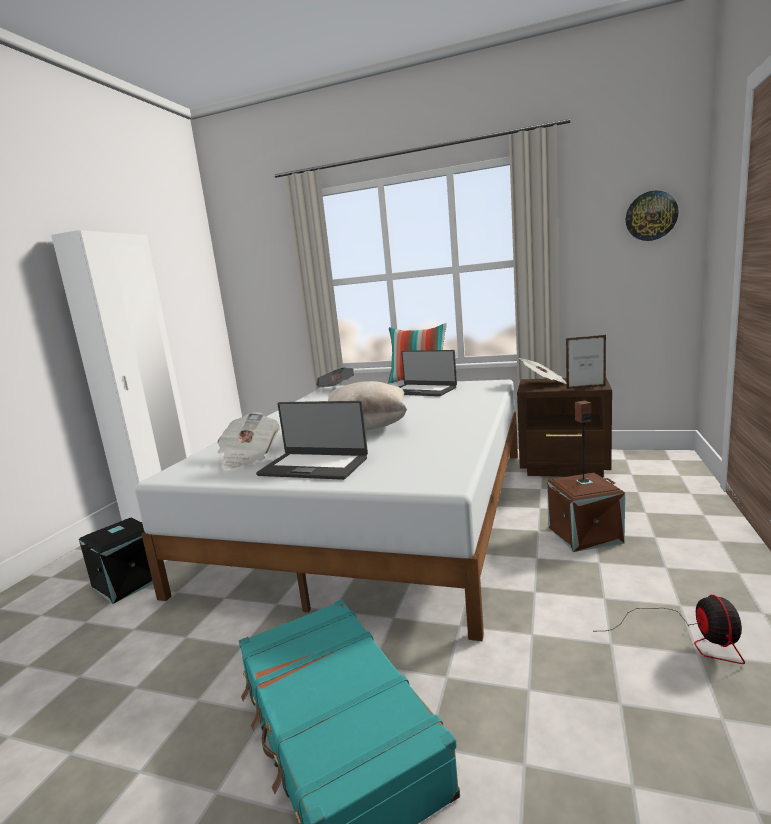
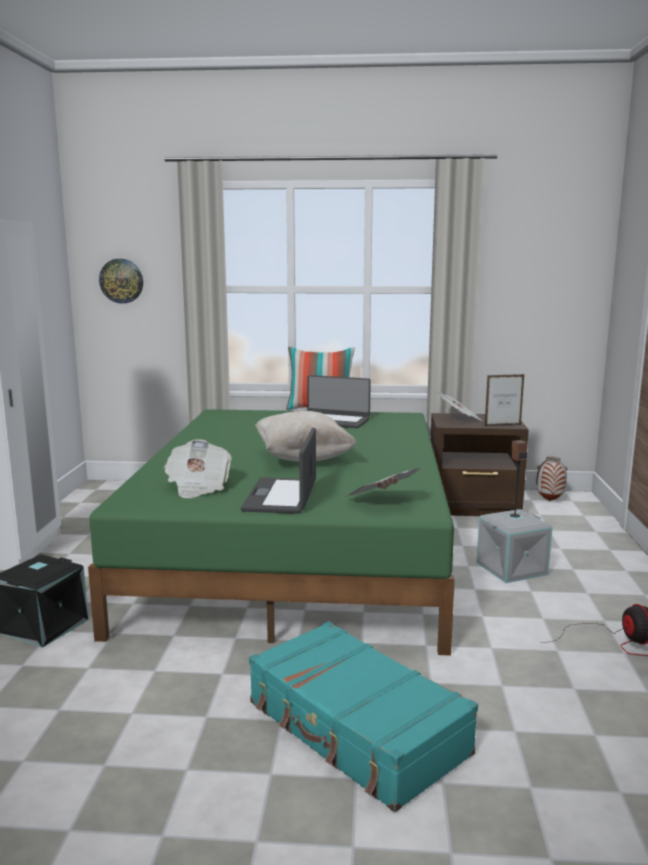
camera: 15 degrees left, 0 degrees up
(314, 466) = (282, 496): laptop -> laptop turned 90 degrees clockwise
(336, 389) = (225, 414): newspaper -> newspaper (381, 501)
(378, 512) = (297, 551): white bed -> green bed
(584, 535) = (512, 569): brown storage box -> grey storage box
(646, 460) = (550, 500): none -> vase
(651, 216) = (564, 259): wall clock -> wall clock (121, 281)

